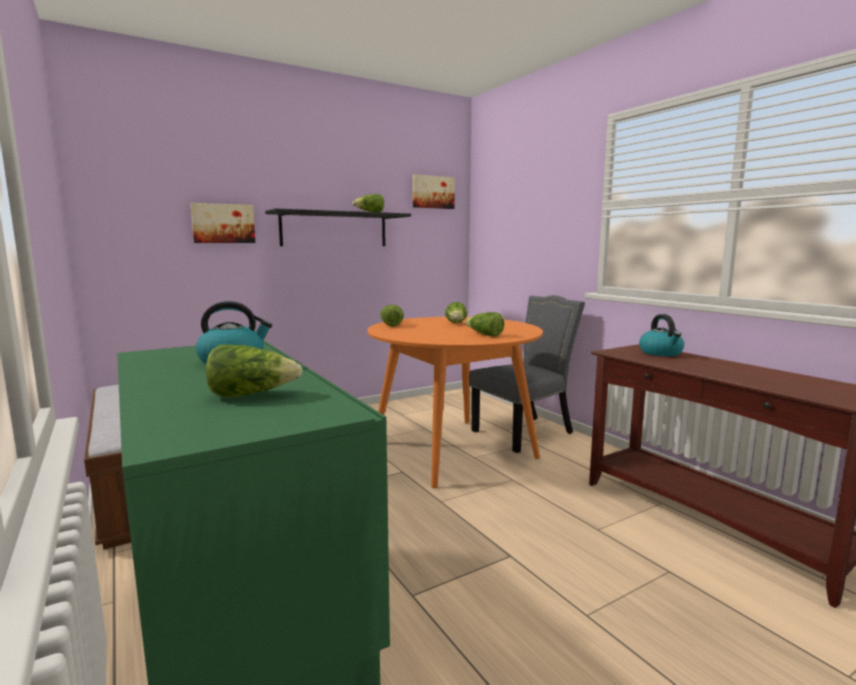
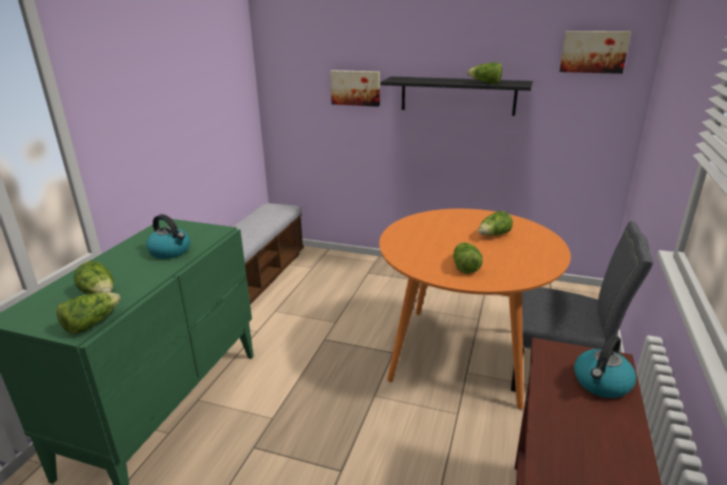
camera: 50 degrees right, 15 degrees up
(390, 324) = (435, 216): lettuce -> lettuce (91, 323)

